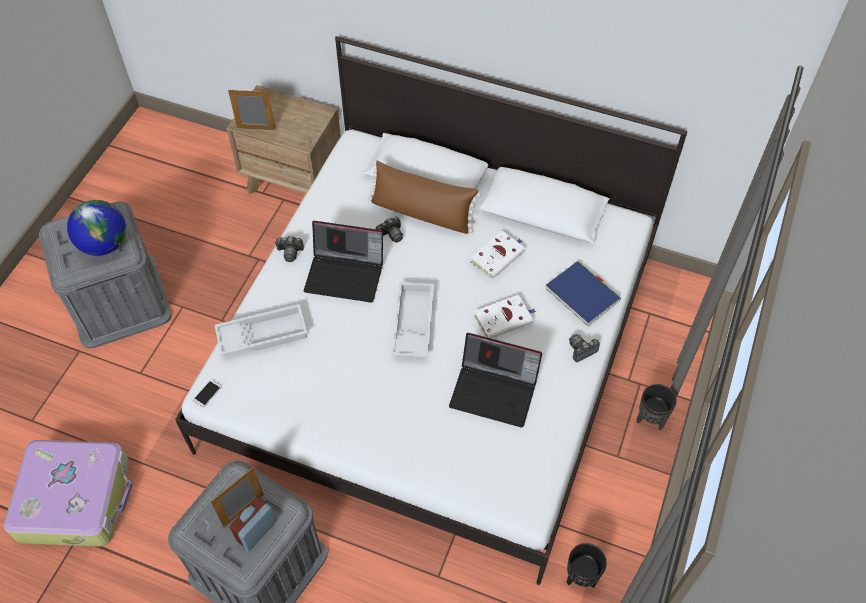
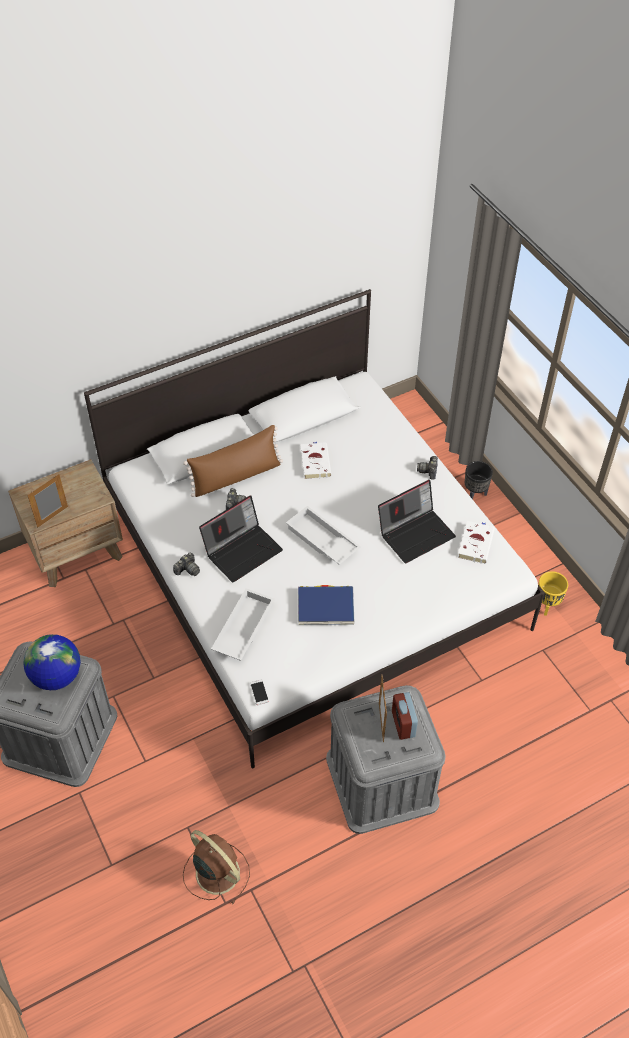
camera: 50 degrees left, 5 degrees down
(76, 498) = (216, 871): suitcase -> brown fan
(504, 318) = (367, 491): white book -> white book (475, 543)
(581, 578) = (547, 605): black planter -> yellow planter
(582, 295) = (389, 442): blue book -> blue book (325, 607)

